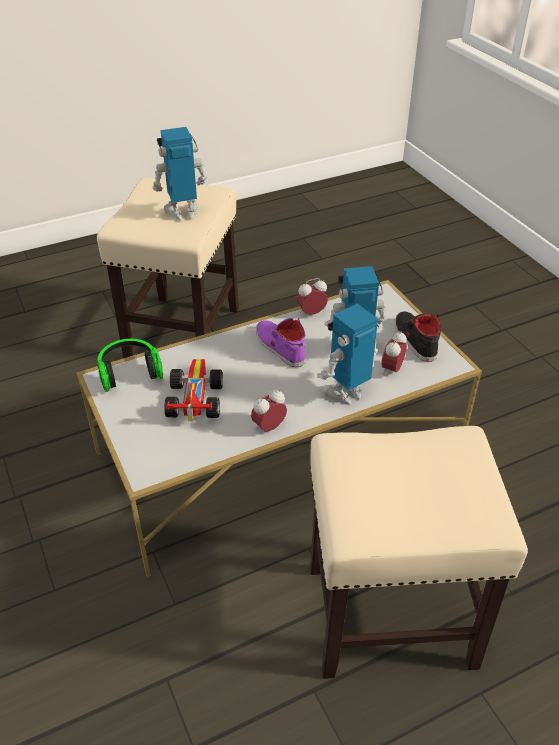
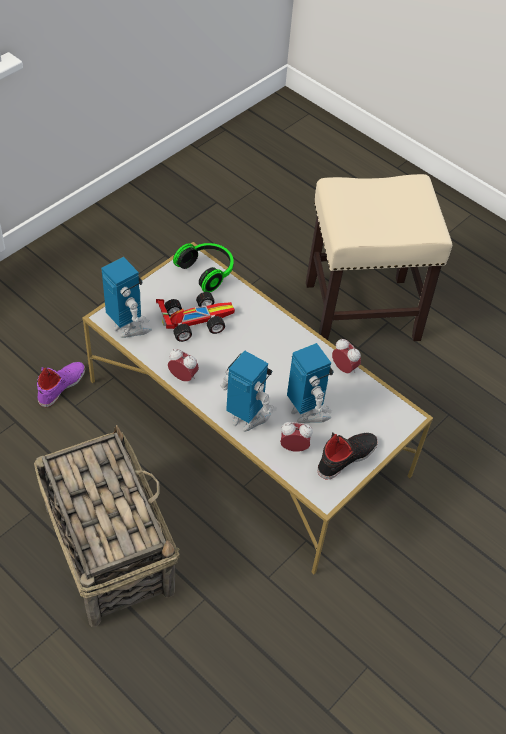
camera: 65 degrees right, 10 degrees up
(183, 213) = (382, 219): toy robot -> toy robot (128, 327)
(279, 347) = (284, 358): purple shoe -> purple shoe (61, 386)
(387, 615) = (108, 547): beige stool -> basket

